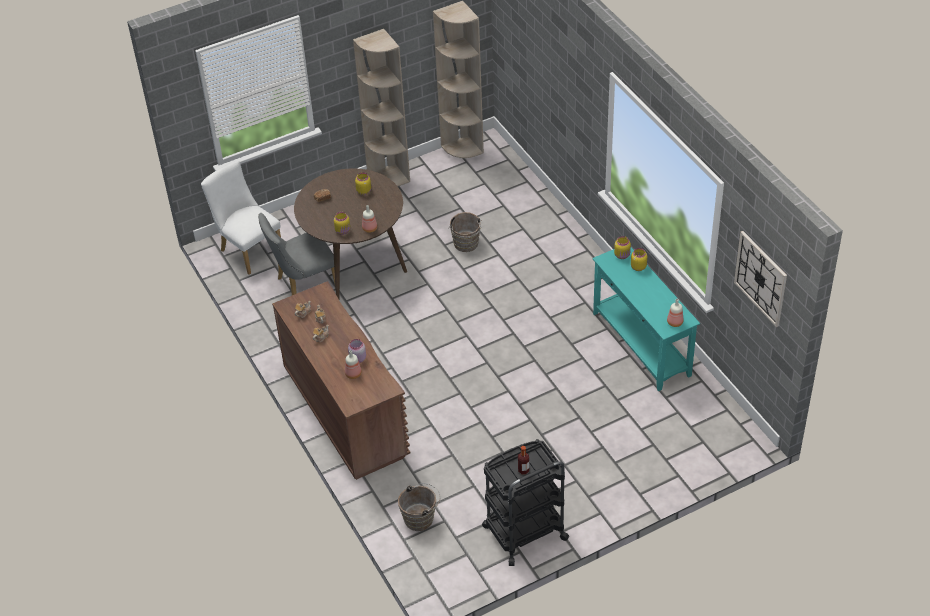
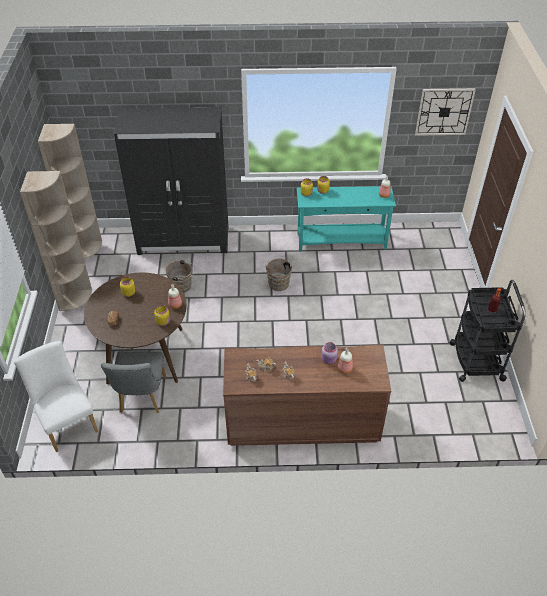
camera: 65 degrees left, 0 degrees up
(248, 249) = (67, 421): white chair -> white chair turned 75 degrees clockwise
(421, 518) = (437, 415): brown bucket -> brown bucket (279, 282)
(536, 214) = (184, 241): none -> black cabinet

